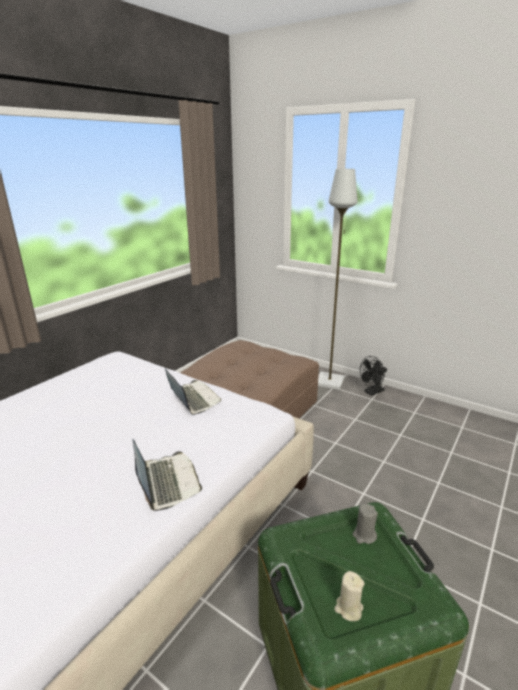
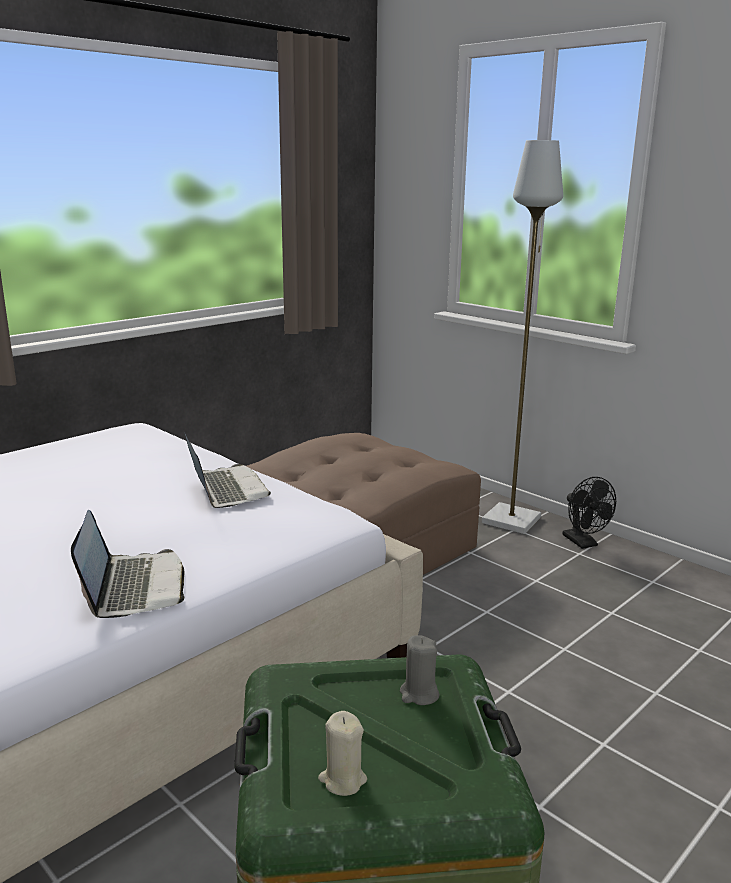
camera: 10 degrees right, 5 degrees down
(372, 392) = (583, 543): black fan -> black fan turned 90 degrees counterclockwise

